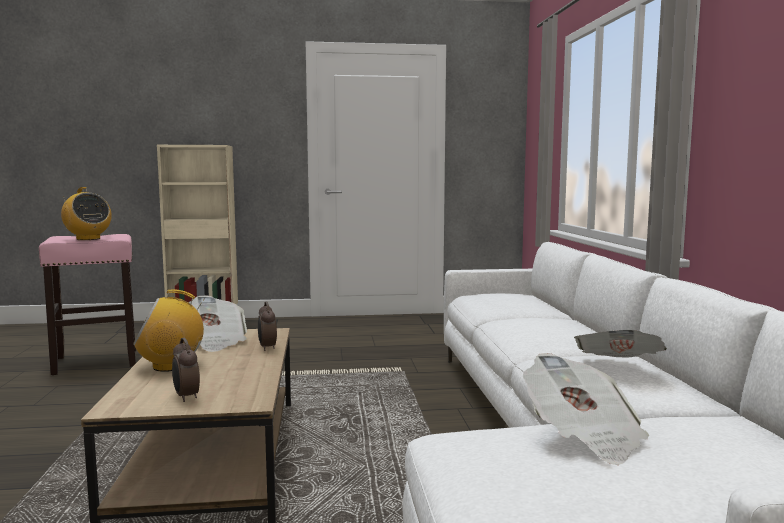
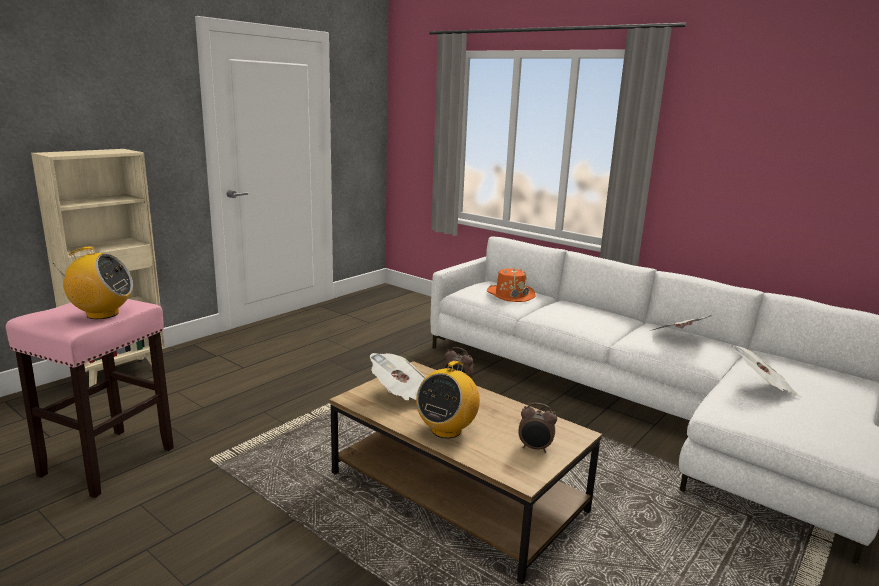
camera: 45 degrees left, 10 degrees up
(510, 303) = (510, 294): none -> orange hat

